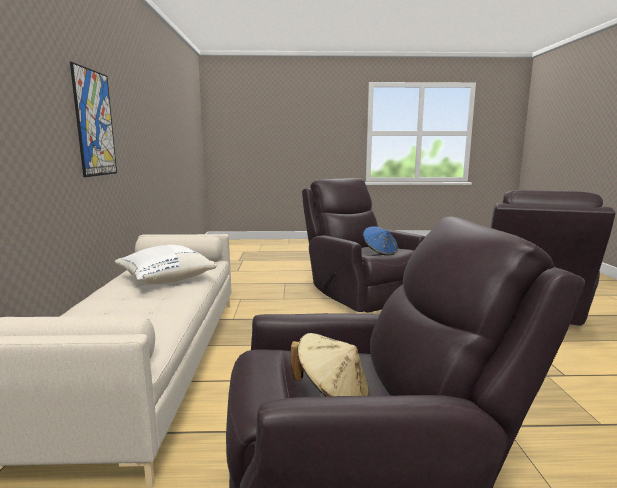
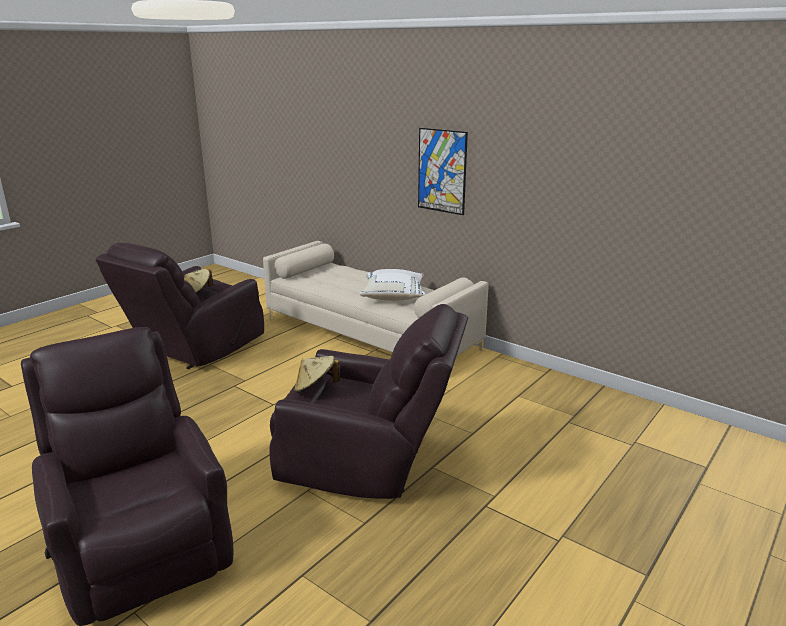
camera: 130 degrees right, 10 degrees up
(379, 252) = (315, 388): blue hat -> beige hat

